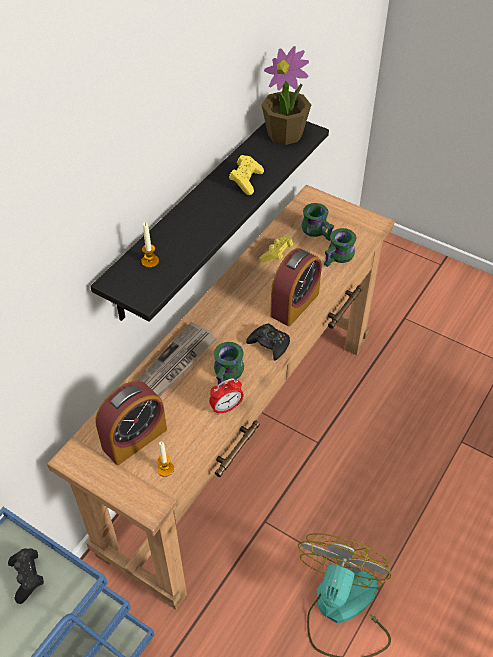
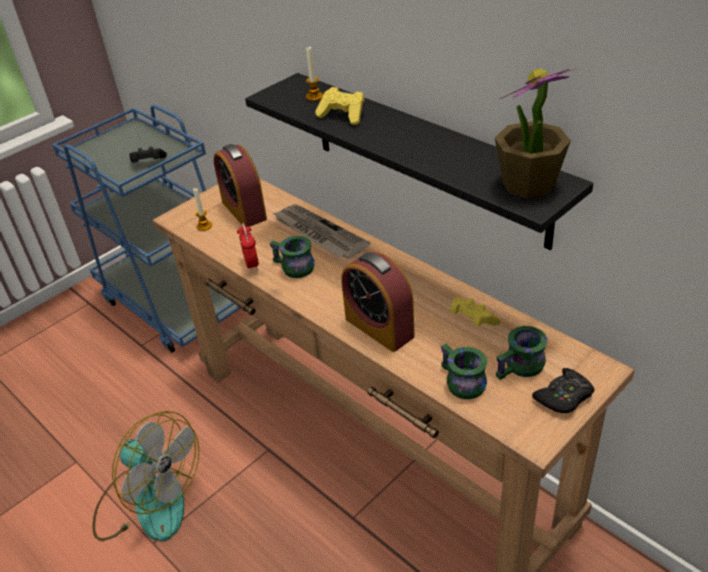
camera: 105 degrees right, 10 degrees down
(246, 181) = (428, 151): yellow game controller -> yellow game controller (343, 116)
(269, 344) = (323, 300): black game controller -> black game controller (564, 397)

